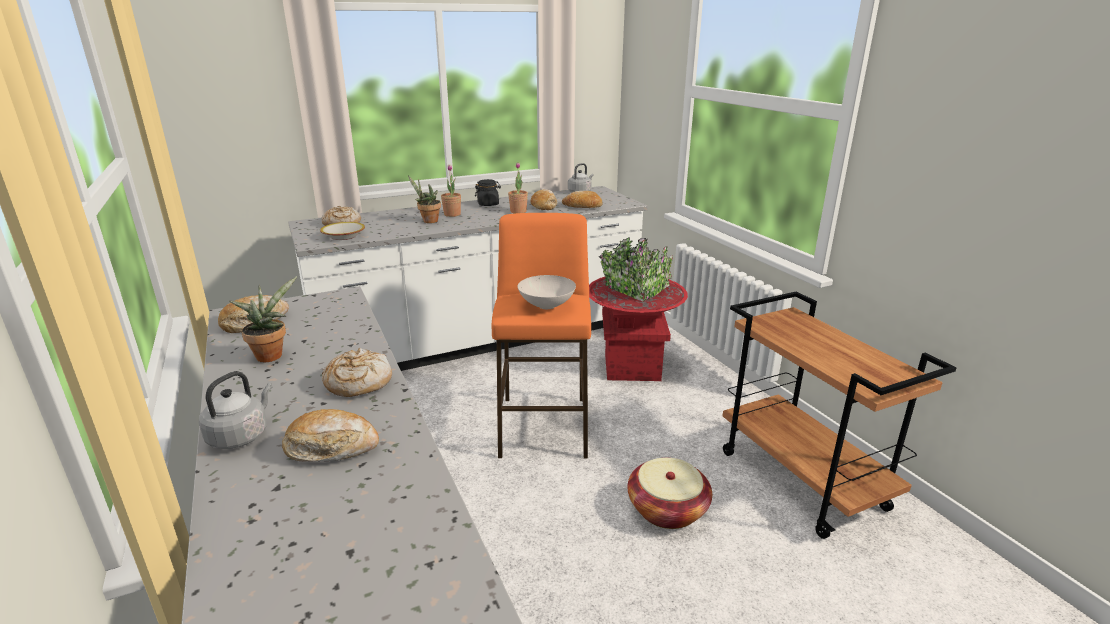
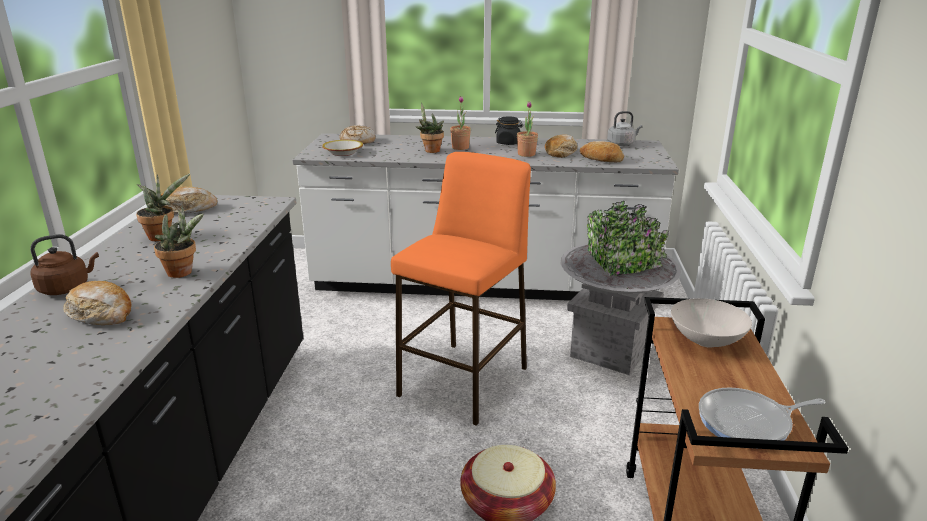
camera: 30 degrees right, 0 degrees up
(241, 435) = (67, 288): grey kettle -> brown kettle
(357, 382) = (184, 272): bread -> potted plant
(547, 305) = (454, 251): white bowl -> white bowl (707, 341)
(632, 367) = (610, 351): red planter -> grey planter
(877, 372) = (748, 423): none -> frying pan

